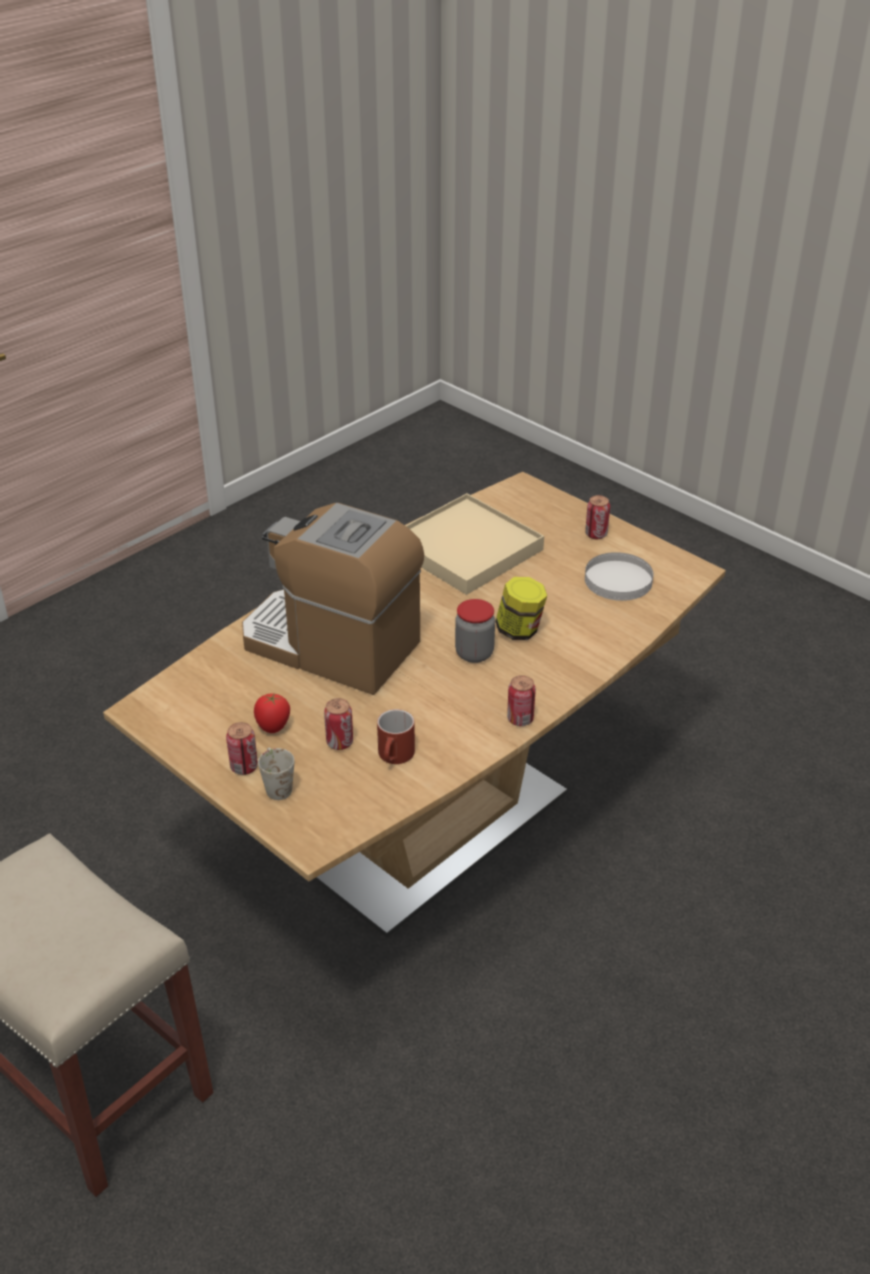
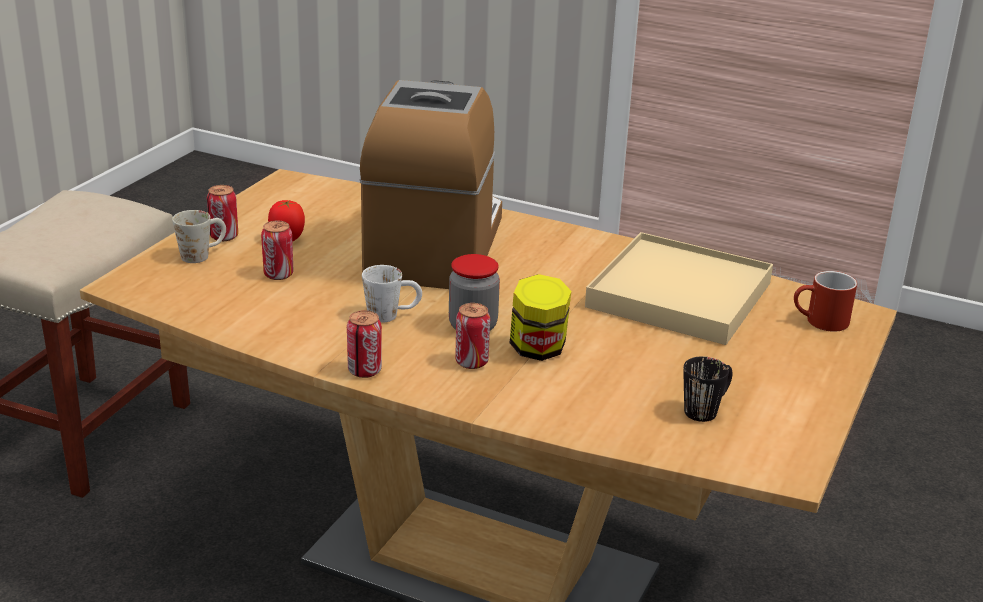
camera: 70 degrees right, 10 degrees down
(395, 757) = (266, 306): red mug -> red mug (820, 322)
(439, 690) = (392, 315): none -> white mug
(596, 534) = (800, 380): can -> can (471, 362)
(618, 580) = (707, 409): white plate -> black mug

